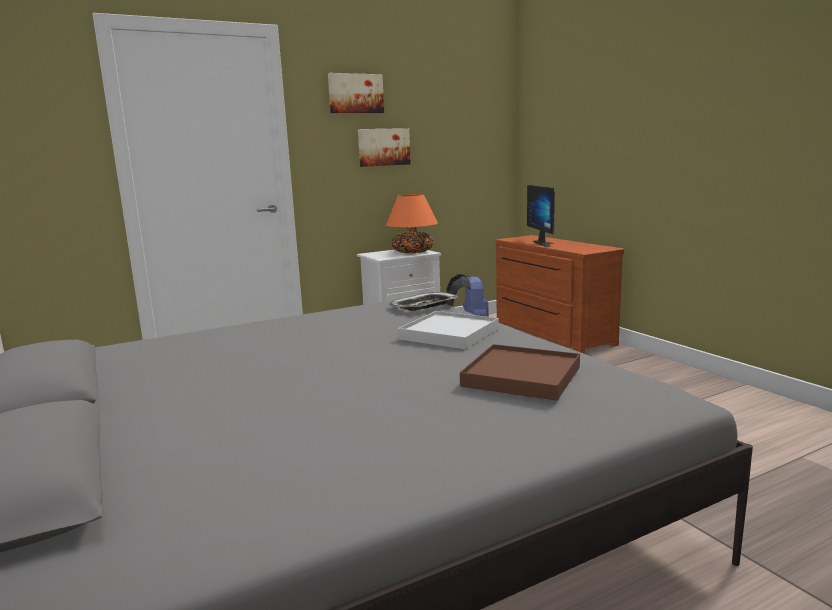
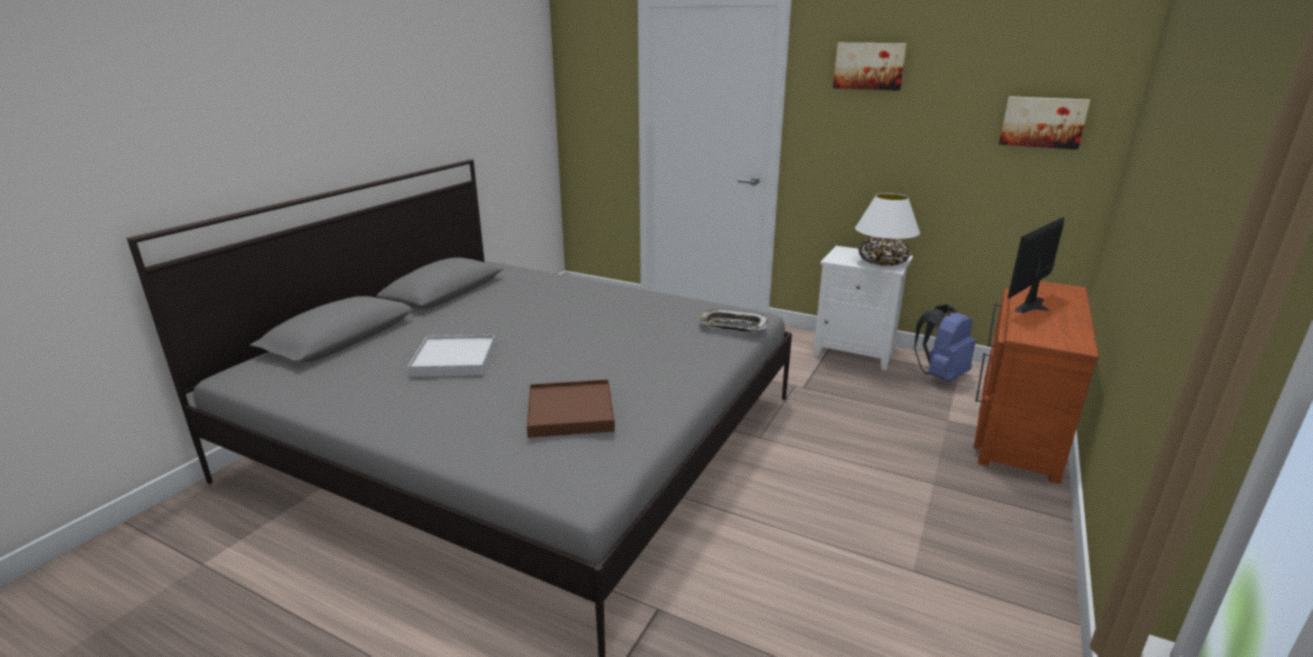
camera: 55 degrees right, 10 degrees up
(383, 147) = (894, 131): picture -> picture (1042, 122)
(412, 252) = (882, 262): orange table lamp -> white table lamp
(449, 334) = (661, 358): white tray -> white tray (454, 359)

